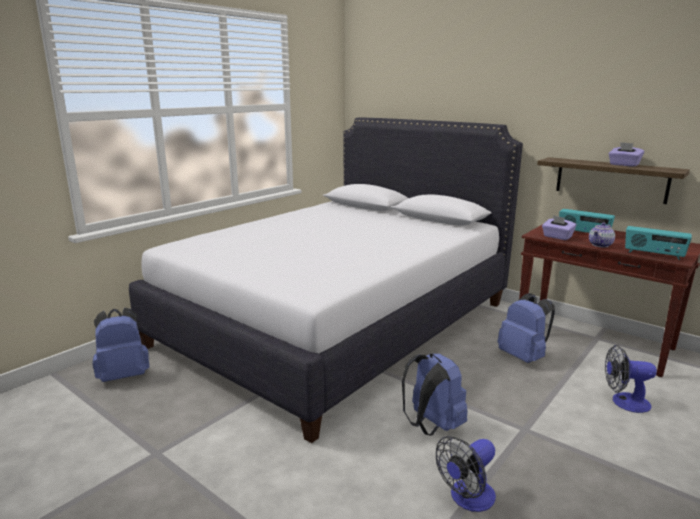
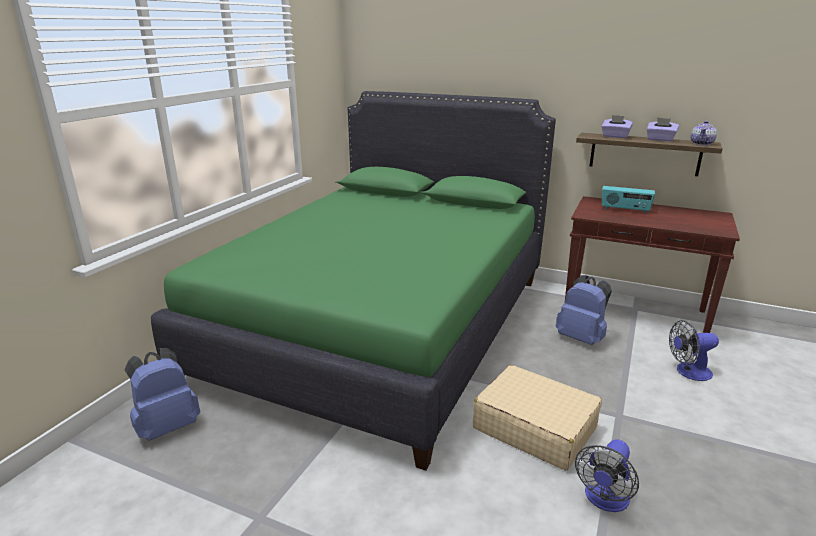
camera: 15 degrees left, 5 degrees up
(337, 323) = (382, 325): white bed -> green bed
(432, 426) = (534, 427): blue backpack -> beige suitcase
(557, 237) = (604, 216): purple tissue box -> purple tissue box (615, 136)
(600, 245) = (649, 222): teapot -> teapot (702, 143)
(653, 255) = (701, 229): radio -> none

